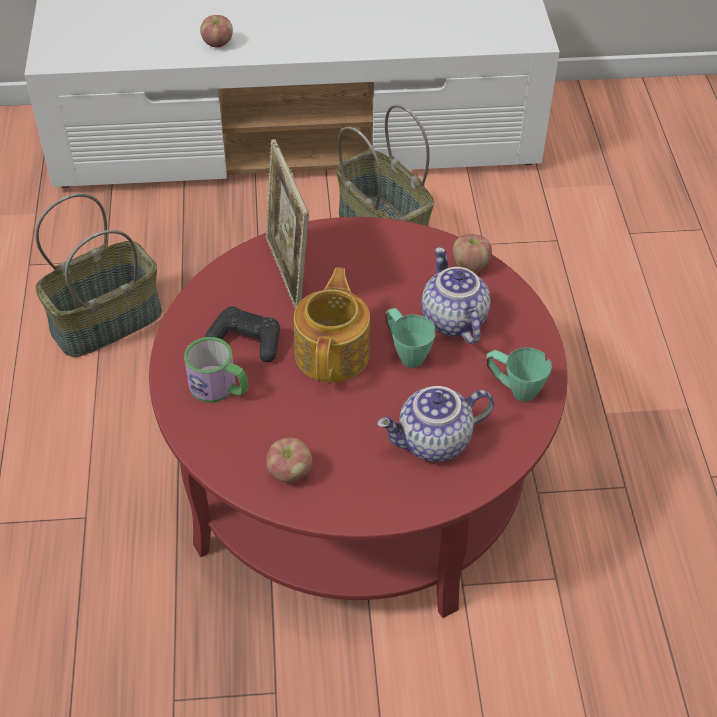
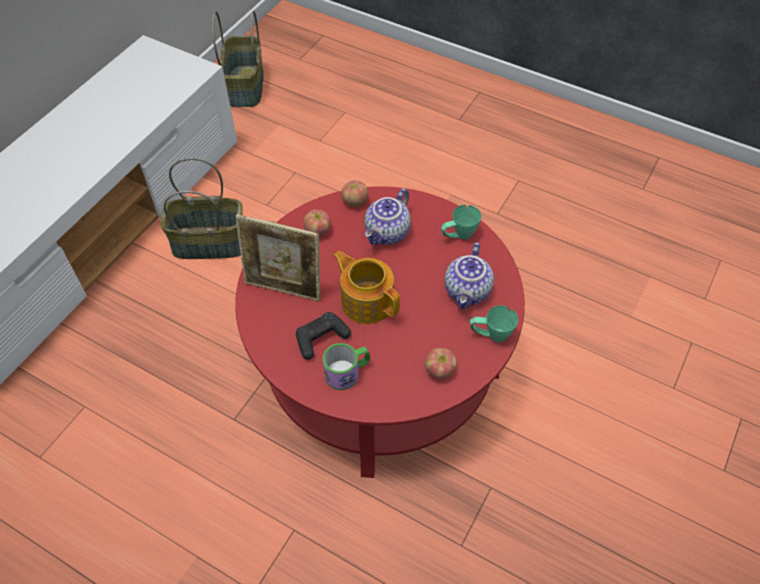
camera: 55 degrees left, 5 degrees up
(106, 320) = (140, 433): basket -> basket (244, 86)
(218, 43) = (28, 212): apple -> apple (318, 231)
(405, 353) = (394, 267): green mug -> green mug (490, 335)
(452, 320) = (388, 233): teapot -> teapot turned 75 degrees counterclockwise

